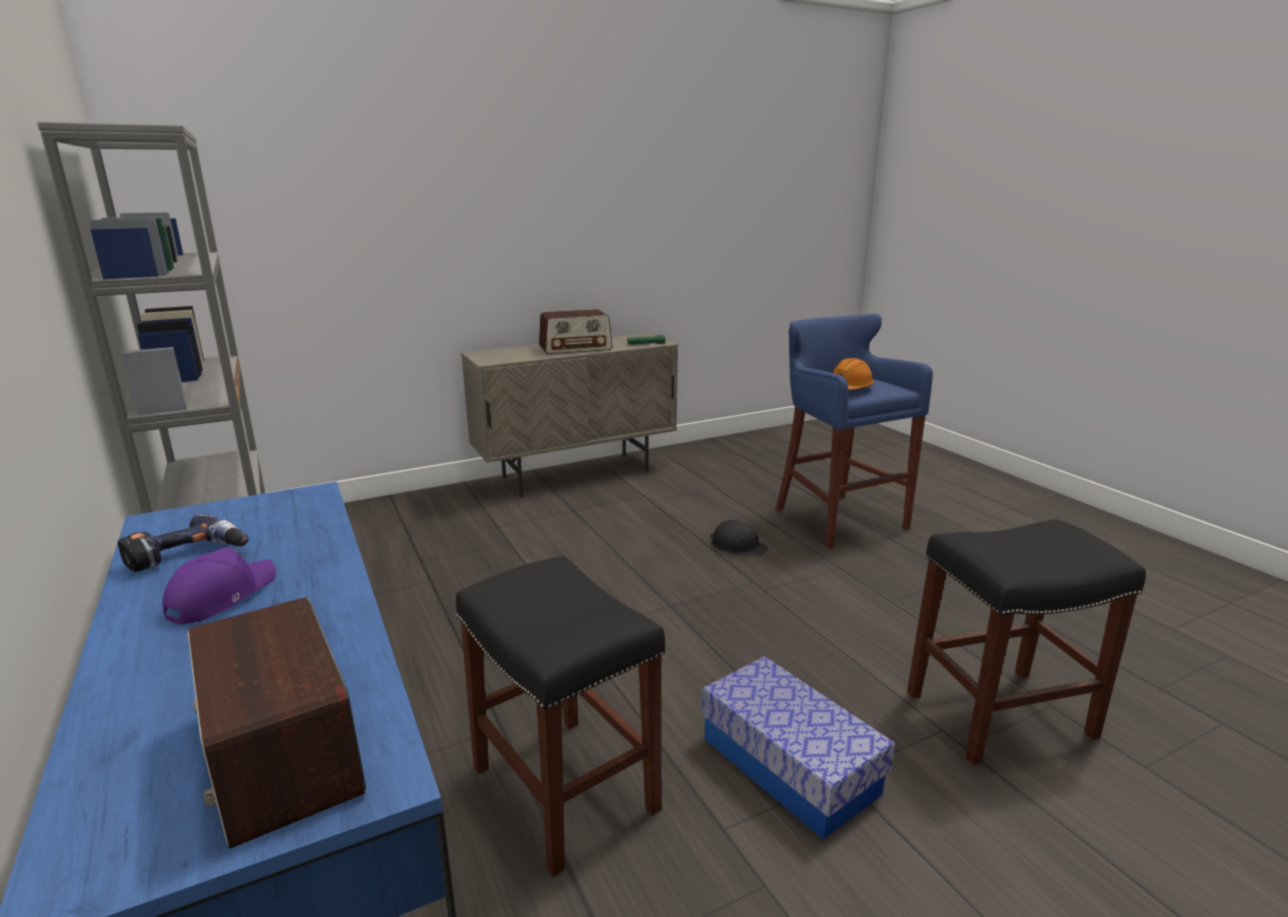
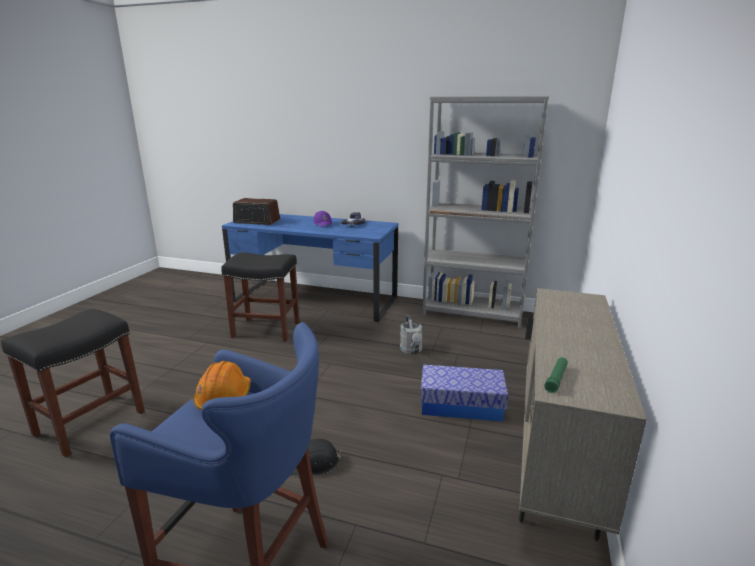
camera: 135 degrees right, 0 degrees up
(451, 593) = (412, 350): none -> grey watering can
(576, 348) = (571, 336): radio -> none
(789, 765) = (193, 363): storage box -> storage box (461, 405)

